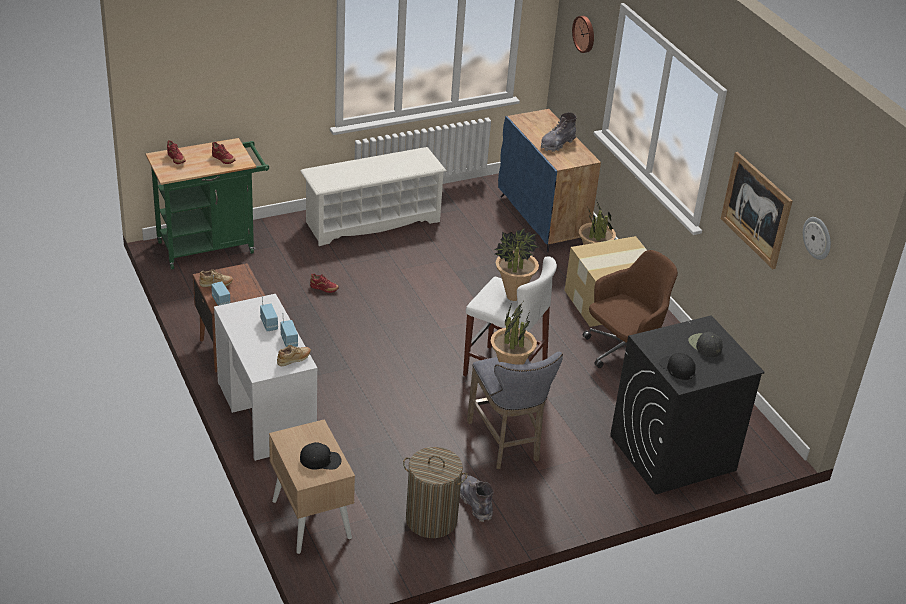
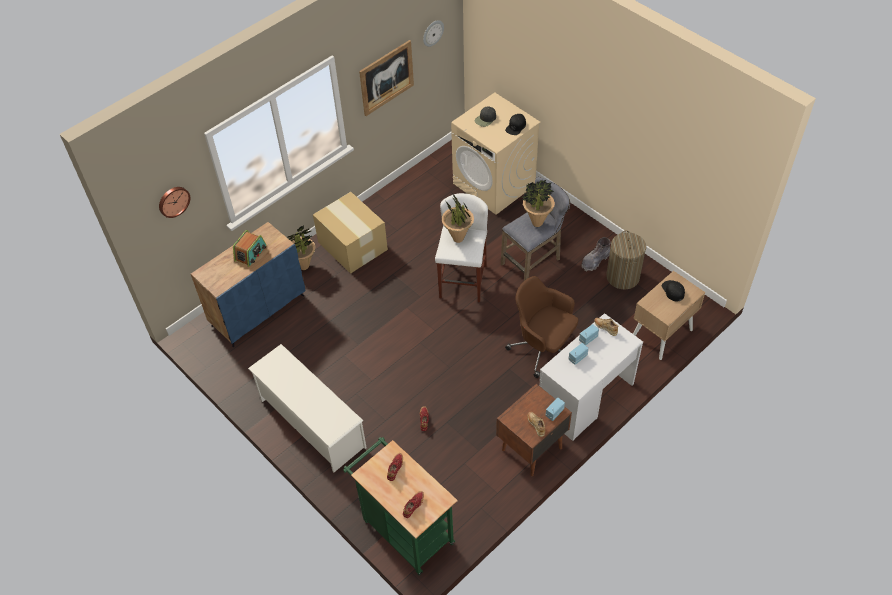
camera: 105 degrees left, 15 degrees up
(557, 144) = (250, 253): grey boot -> radio
(623, 354) = (409, 225): brown office chair -> brown office chair (542, 348)
(672, 453) = (494, 184): black washing machine -> beige washing machine

